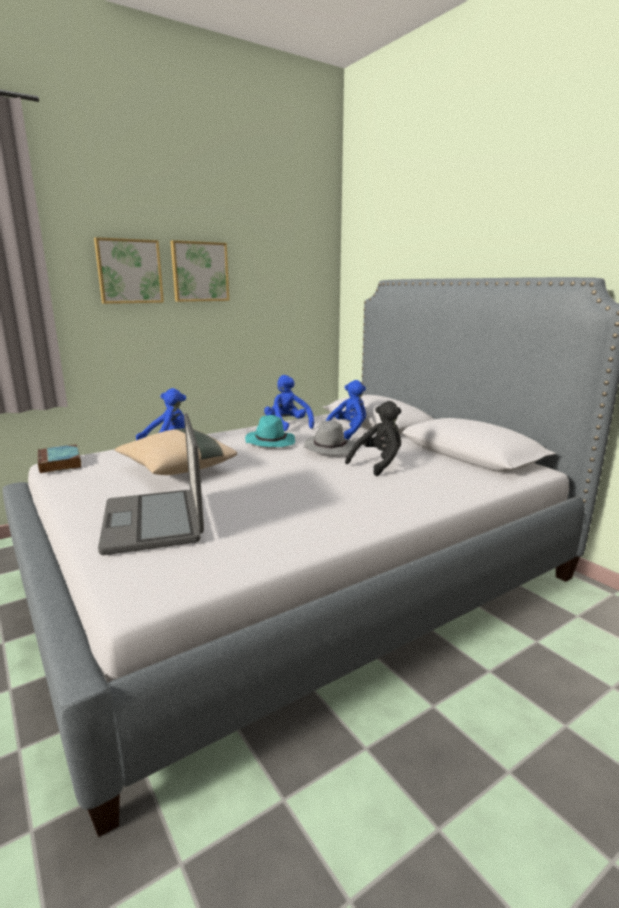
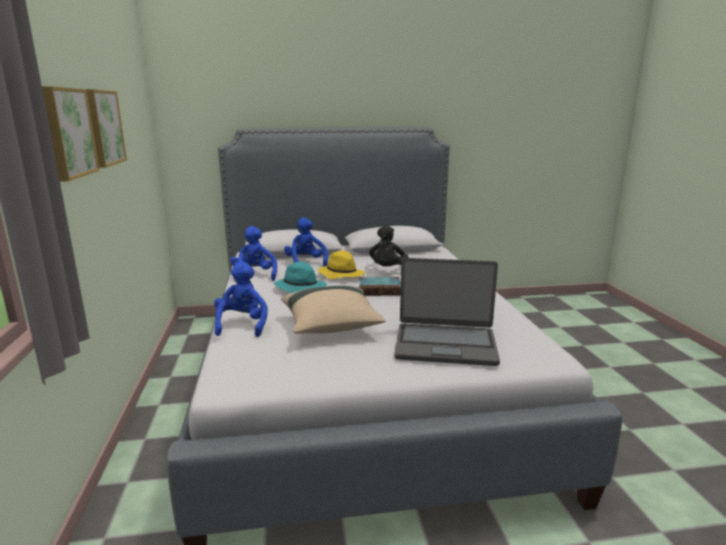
camera: 65 degrees left, 0 degrees up
(60, 463) = (239, 380): book -> book (381, 290)
(288, 425) = (254, 275): blue plush toy -> blue plush toy turned 75 degrees clockwise
(329, 449) = (340, 274): grey hat -> yellow hat
(378, 464) = (388, 269): black plush toy -> black plush toy turned 150 degrees counterclockwise

